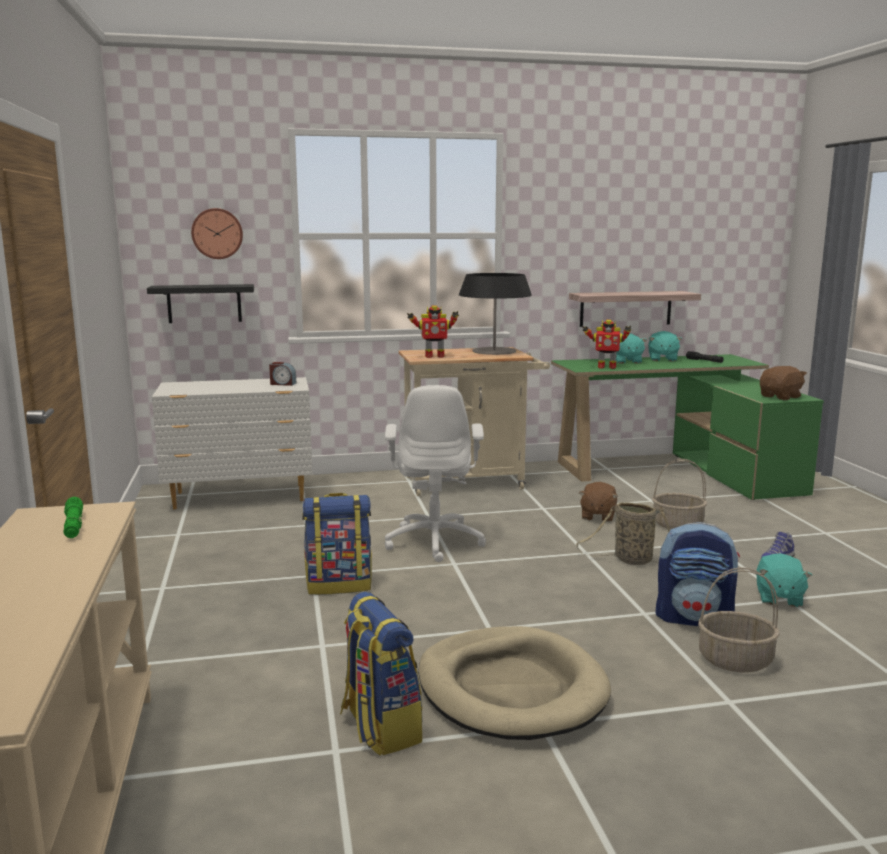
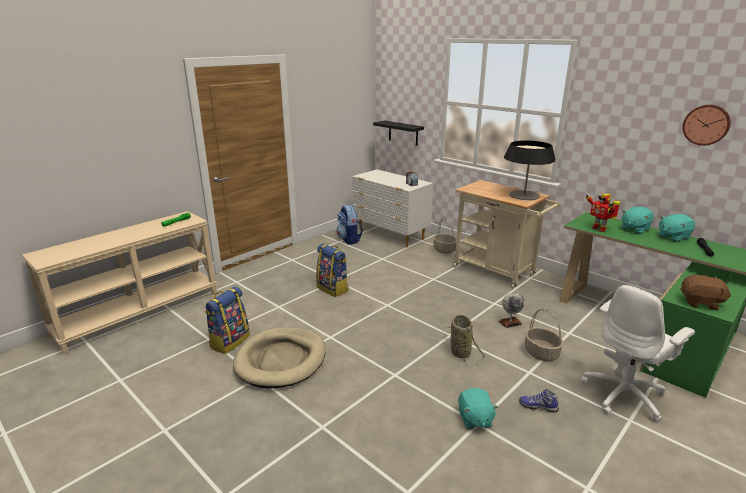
camera: 55 degrees right, 10 degrees up
(217, 233) = (411, 97): wall clock -> wall clock (706, 124)
(434, 356) = (478, 189): toy robot -> none
(435, 541) = (406, 291): white office chair -> white office chair (624, 395)
(597, 516) = (510, 323): brown plush toy -> globe
(625, 308) = (660, 188): shelf -> none
(694, 618) = (407, 393): backpack -> backpack (349, 240)
(735, 660) = (370, 419): basket -> basket (444, 250)
(778, 598) = (474, 419): turquoise plush toy -> turquoise plush toy turned 75 degrees counterclockwise

